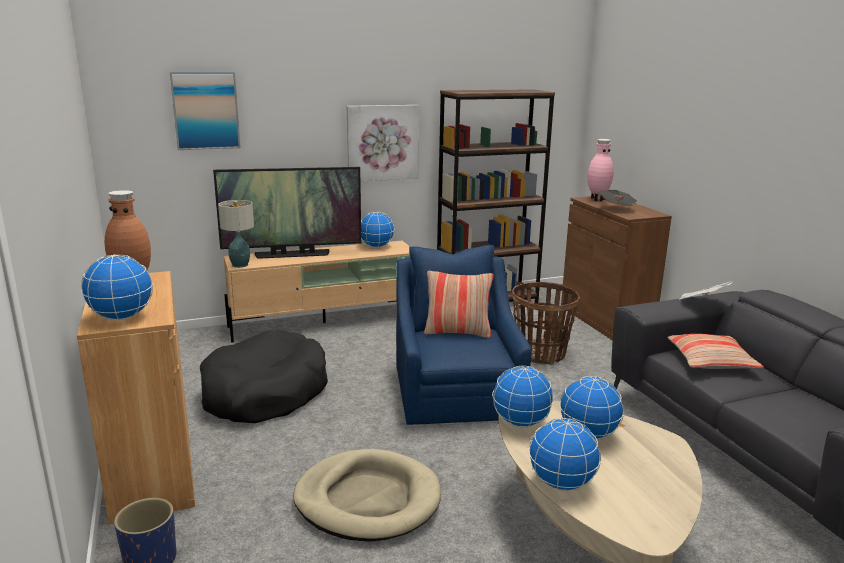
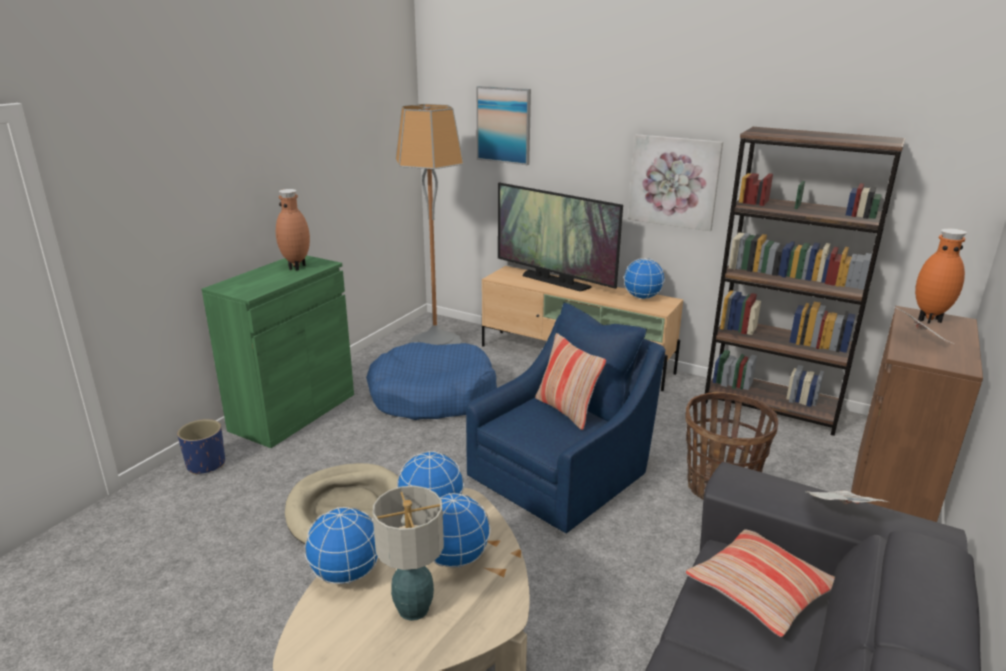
camera: 50 degrees right, 5 degrees up
(122, 317) = (241, 286): globe -> none
(152, 470) = (293, 412): brown cabinet -> green cabinet
(185, 357) = (435, 344): none -> floor lamp
(239, 265) = (497, 277): table lamp -> table lamp (412, 608)
(265, 393) = (432, 396): black dog bed -> blue dog bed
(597, 199) = (928, 319): pink vase -> orange vase

